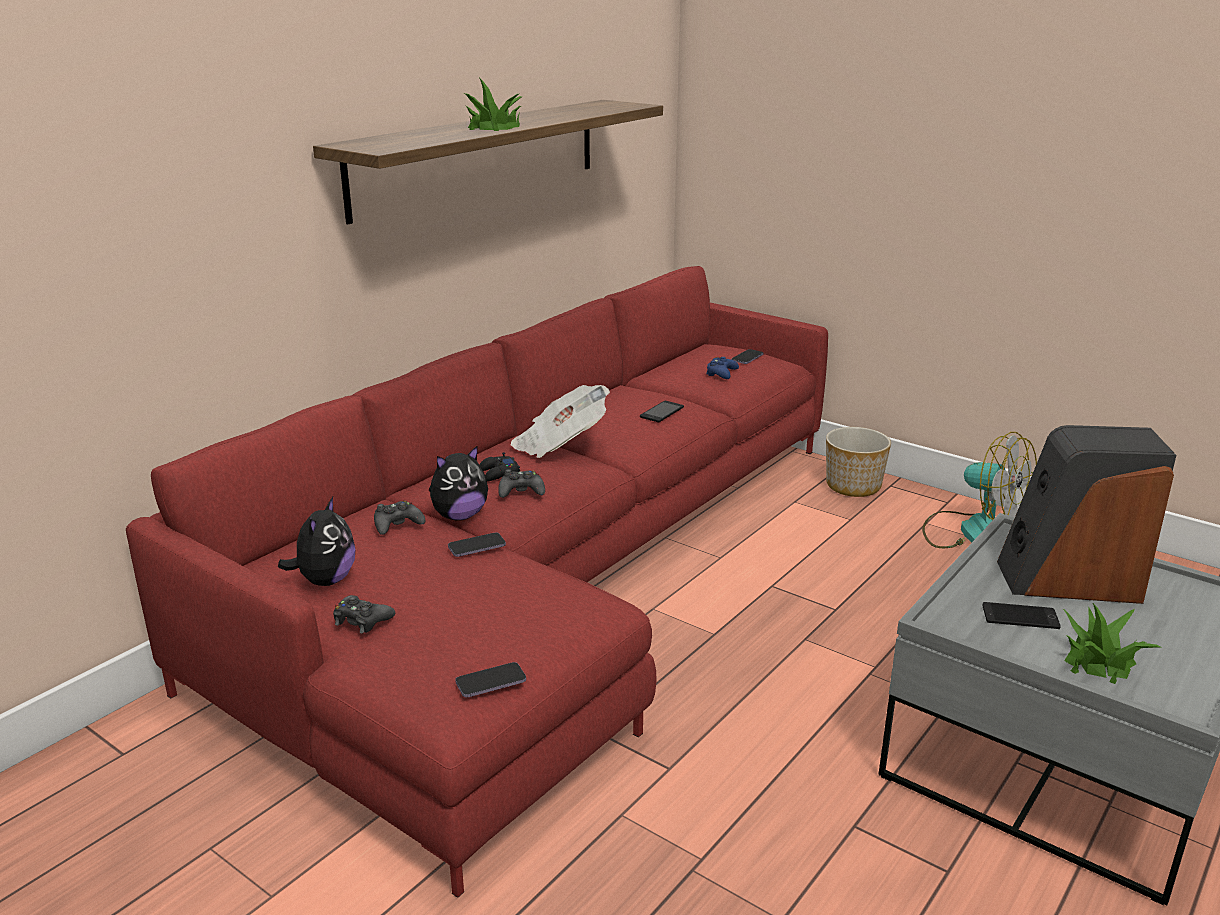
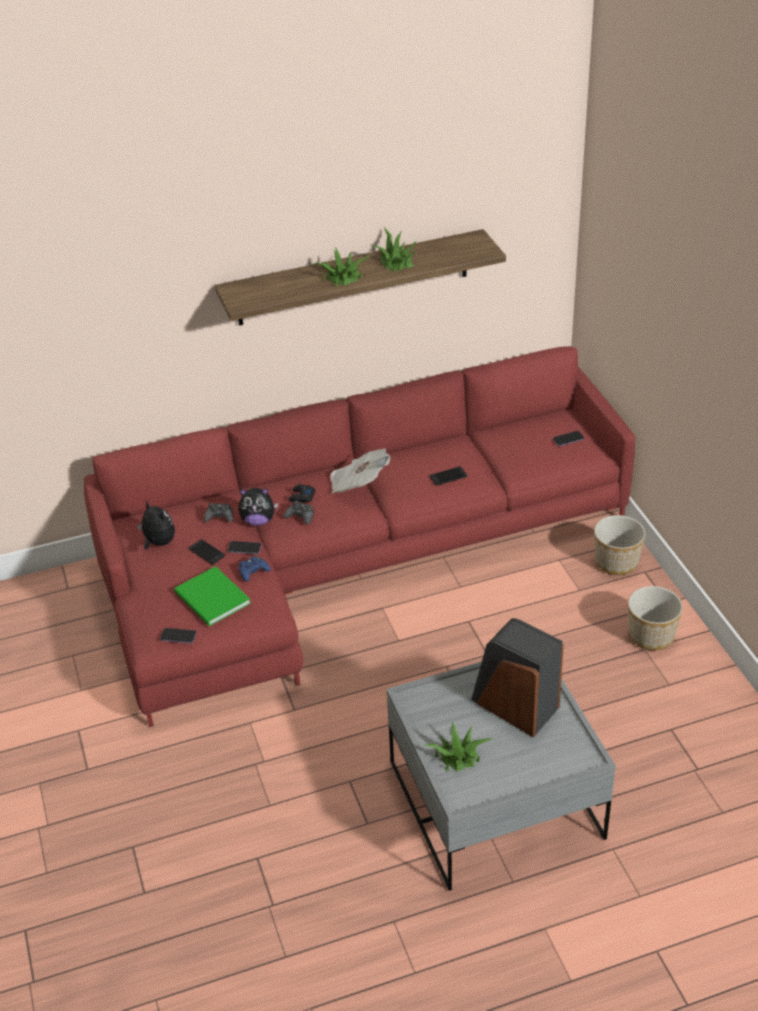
camera: 35 degrees right, 15 degrees up
(325, 580) = (158, 543): plush toy -> plush toy turned 90 degrees counterclockwise
(362, 620) = (154, 576): black game controller -> none
(497, 616) = (212, 600): none -> green book
(543, 116) = (396, 261): none -> potted plant
(721, 373) = (531, 450): blue game controller -> blue game controller (253, 571)
(973, 532) = (651, 635): fan -> planter
(1020, 616) = (455, 714): phone -> phone (206, 552)

